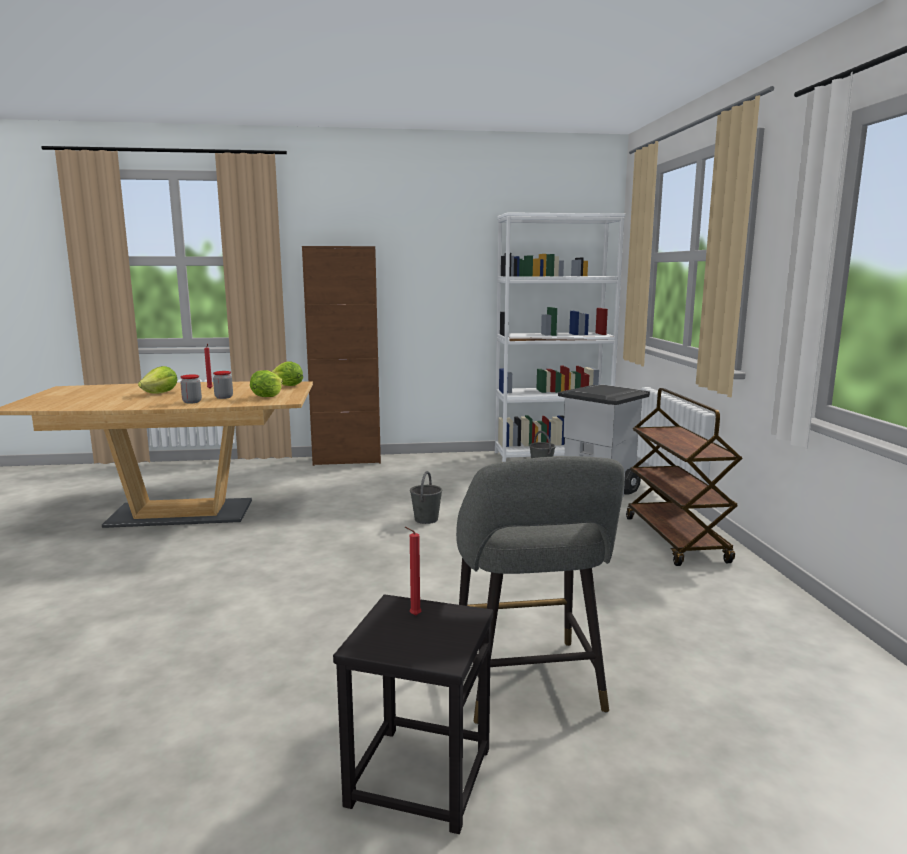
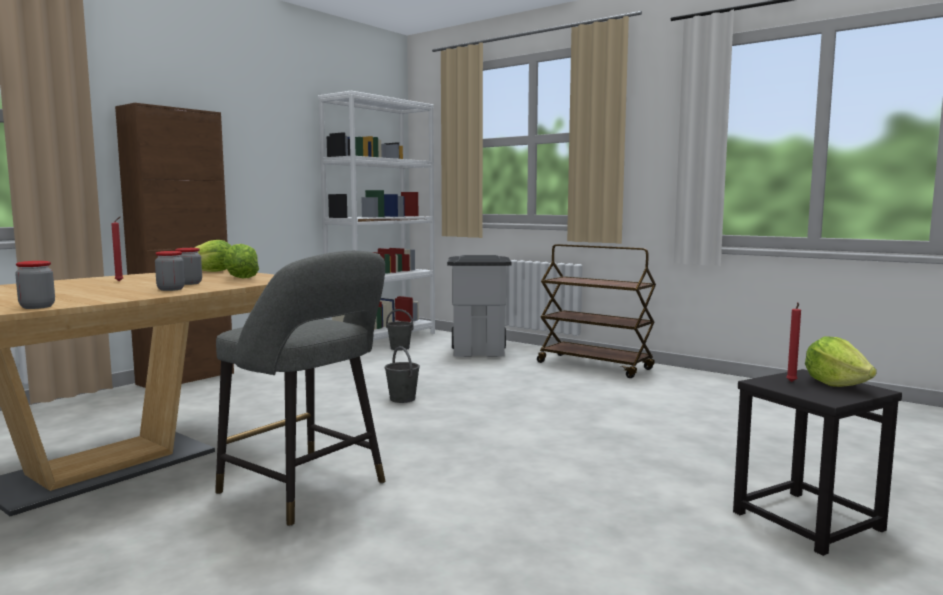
camera: 45 degrees left, 5 degrees down
(90, 407) = (37, 307): none -> jar
(161, 393) = (69, 289): lettuce -> lettuce (835, 384)
(529, 686) = (728, 458): grey stool -> grey stool (308, 490)

